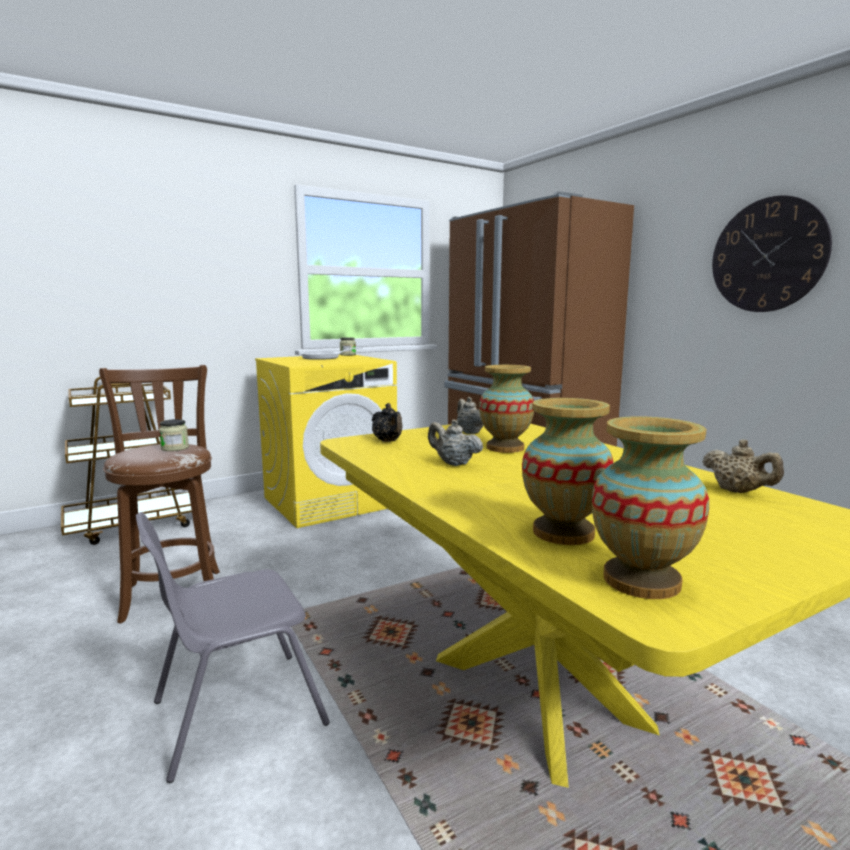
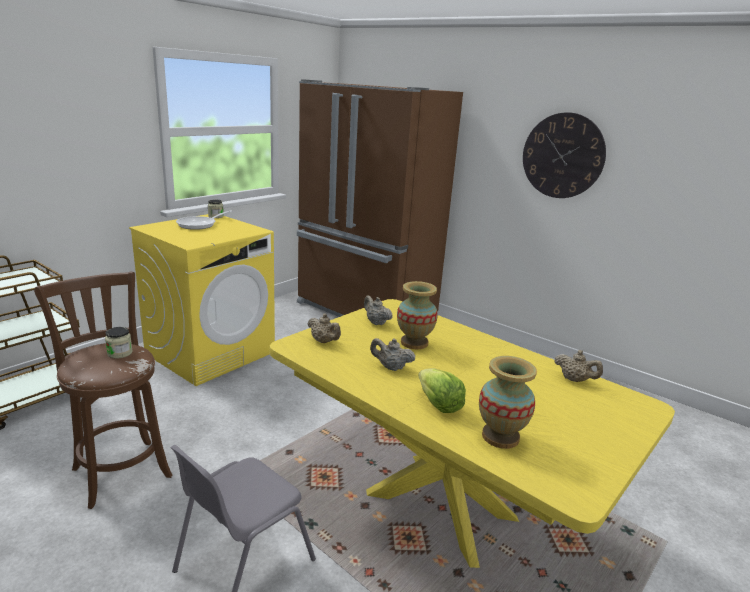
camera: 20 degrees left, 10 degrees up
(388, 441) = (324, 341): black teapot -> beige teapot
(490, 496) = (438, 404): none -> lettuce
(642, 581) = (558, 473): vase -> none

